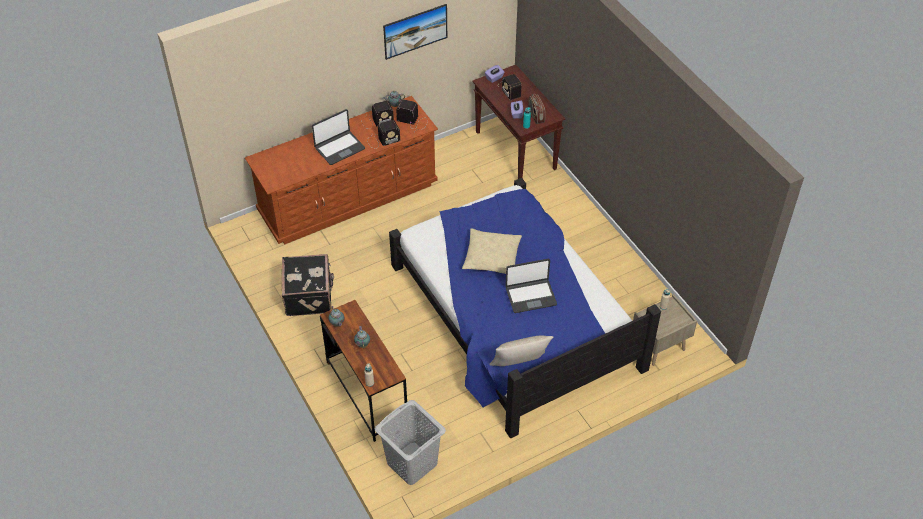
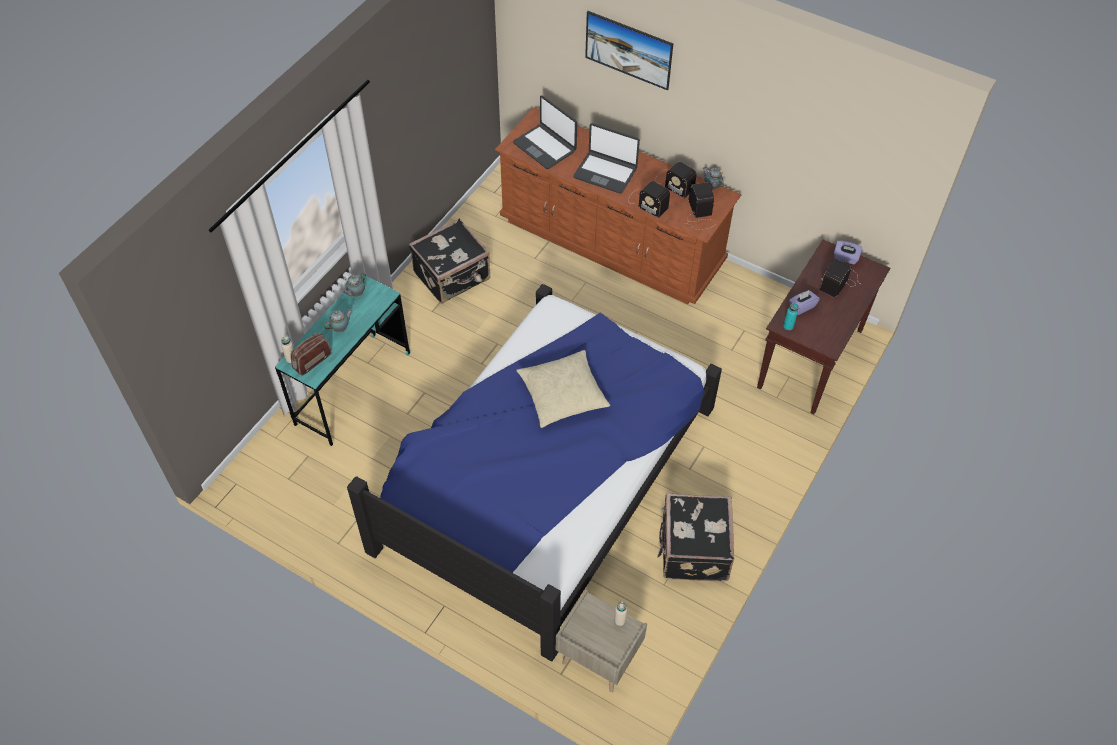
camera: 60 degrees right, 5 degrees up
(366, 393) = (353, 388): brown desk -> turquoise desk
(412, 463) = (283, 472): grey laundry basket -> none
(416, 39) = (767, 129): picture -> picture (627, 61)
(519, 366) = (411, 496): beige pillow -> none
(530, 296) = (525, 459): laptop -> laptop (545, 147)
(536, 116) = (815, 328): radio -> radio (312, 361)
(613, 269) = (692, 550): none -> black suitcase

